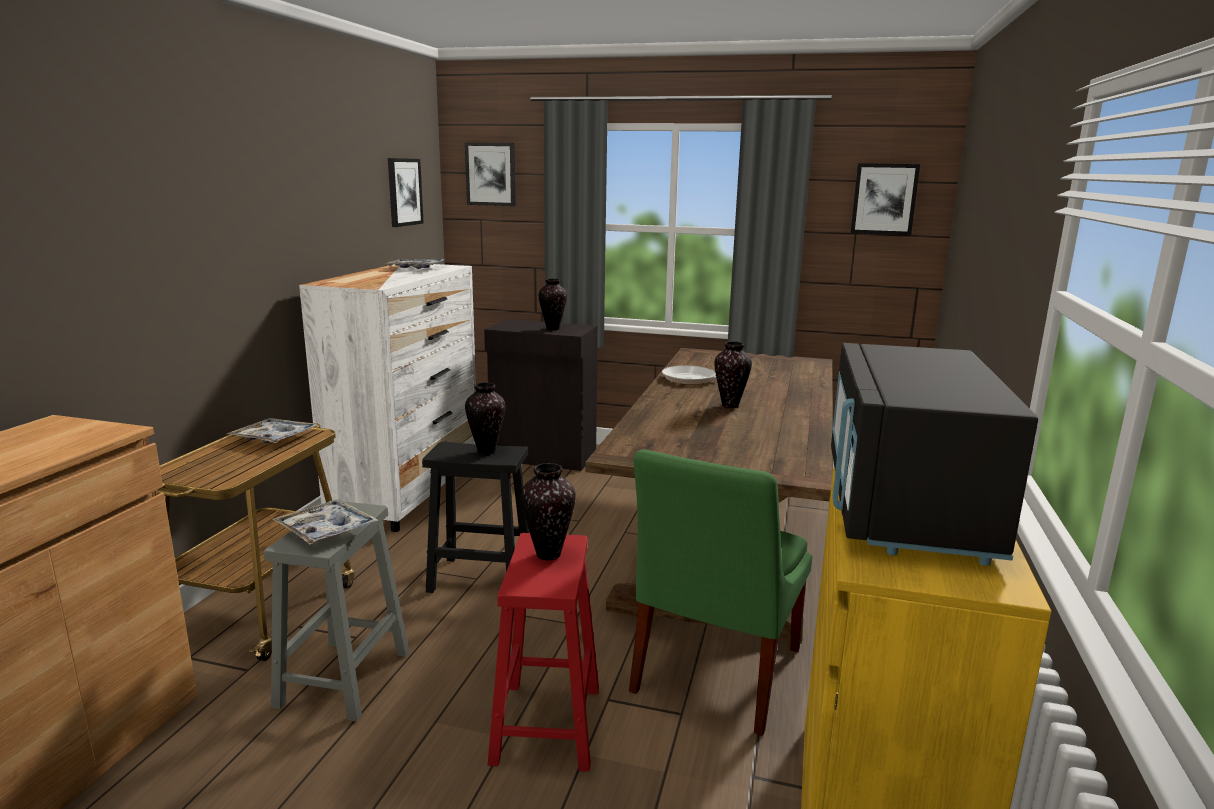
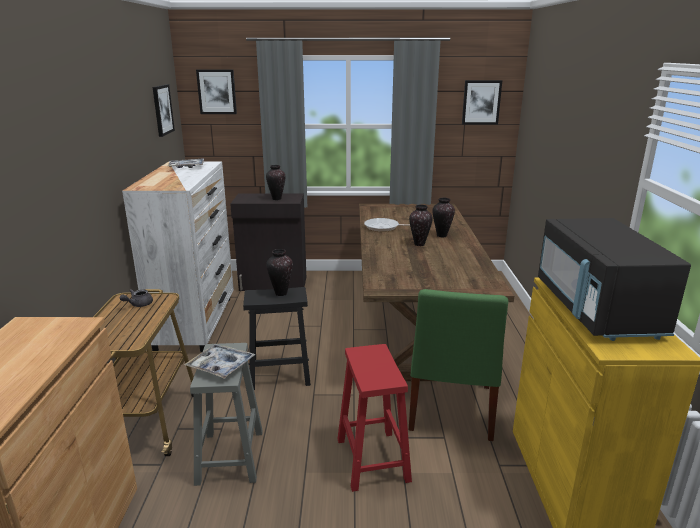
camera: 15 degrees left, 5 degrees up
(274, 438) = (138, 304): tray -> grey teapot
(549, 554) = (372, 359): vase -> vase (441, 235)

